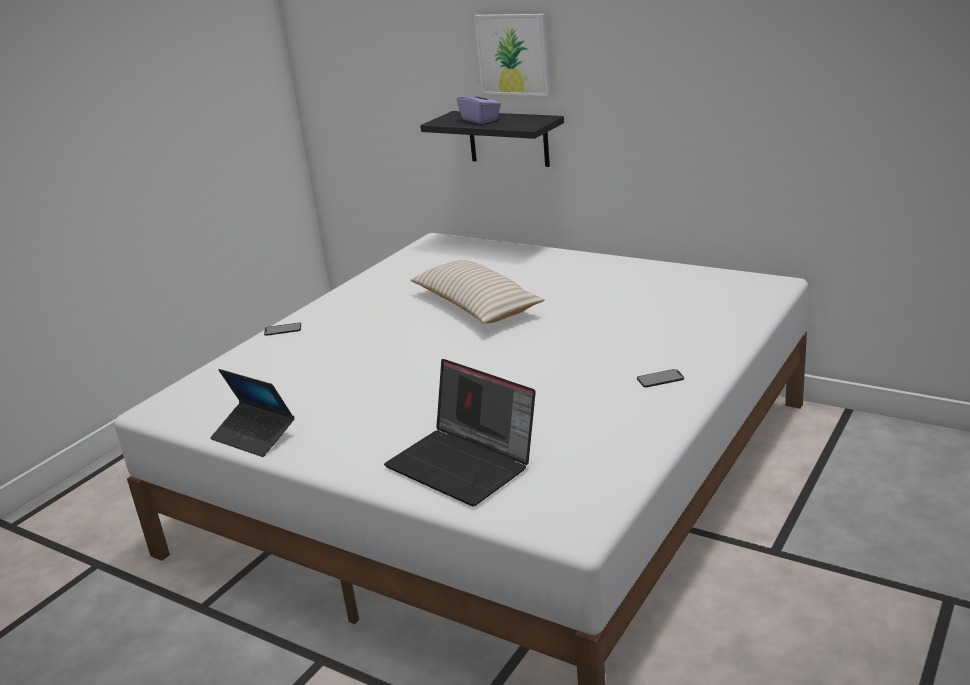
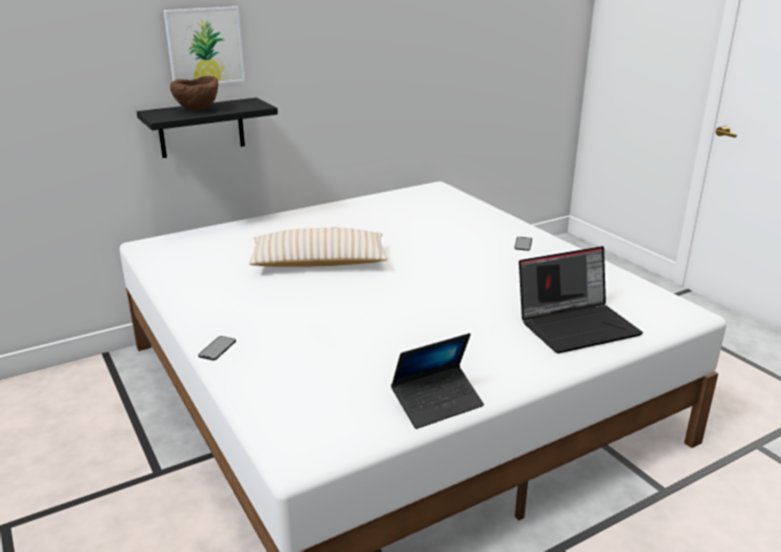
camera: 65 degrees left, 0 degrees up
(480, 120) = (197, 110): purple tissue box -> brown bowl

